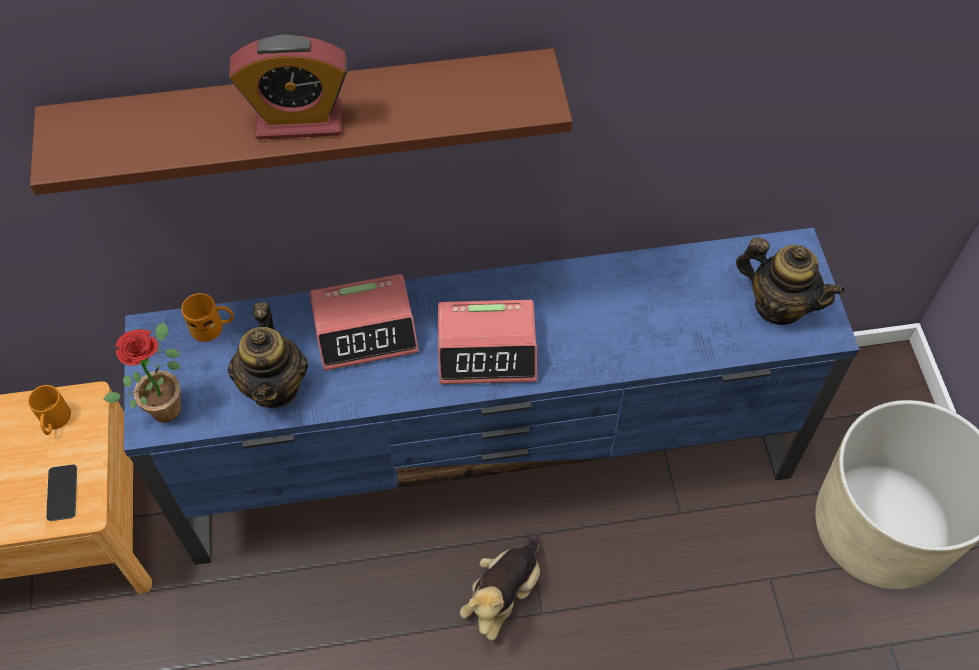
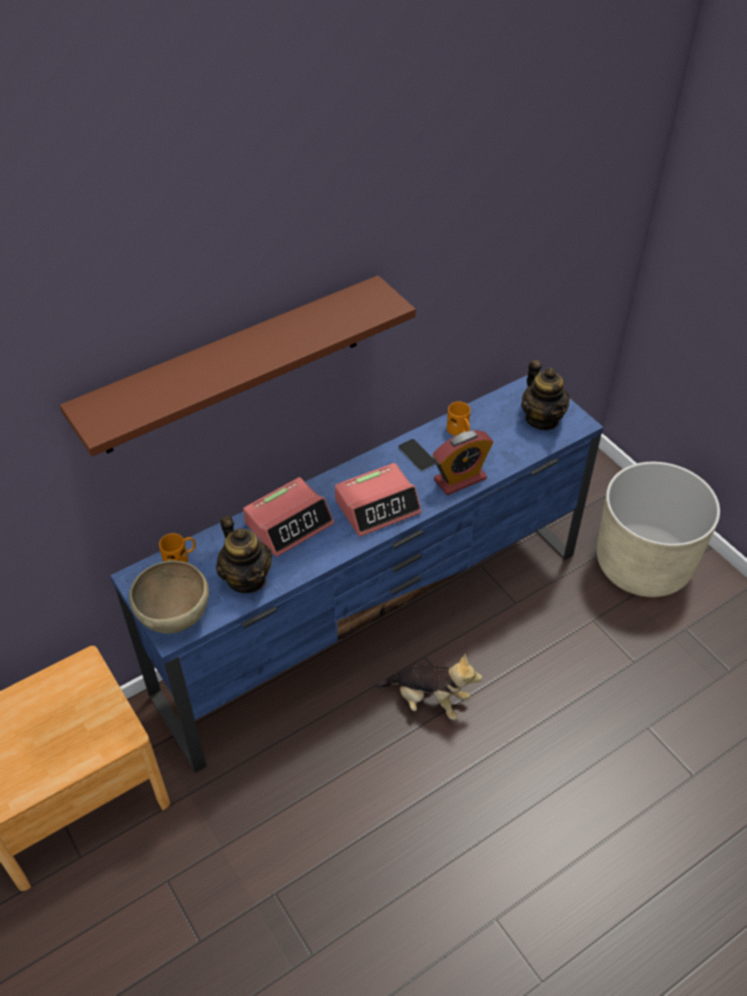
camera: 25 degrees left, 10 degrees down
(55, 422) = (68, 685): orange mug -> orange mug (460, 431)
(62, 493) = (102, 729): phone -> phone (417, 455)
(166, 403) = (175, 617): potted plant -> brown bowl
(299, 121) = (247, 358): alarm clock -> alarm clock (460, 479)
(503, 594) = (428, 700): plush toy -> plush toy turned 75 degrees counterclockwise
(778, 305) = (542, 419): teapot -> teapot turned 60 degrees clockwise

